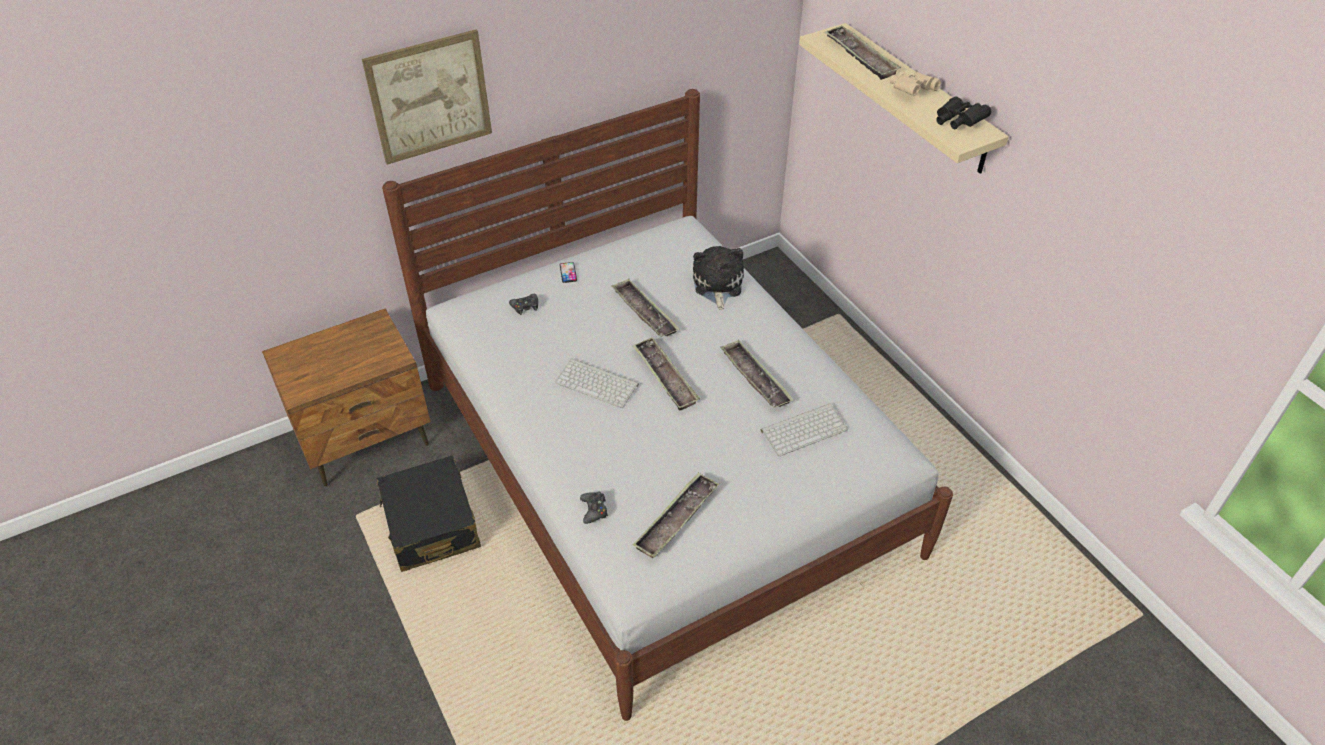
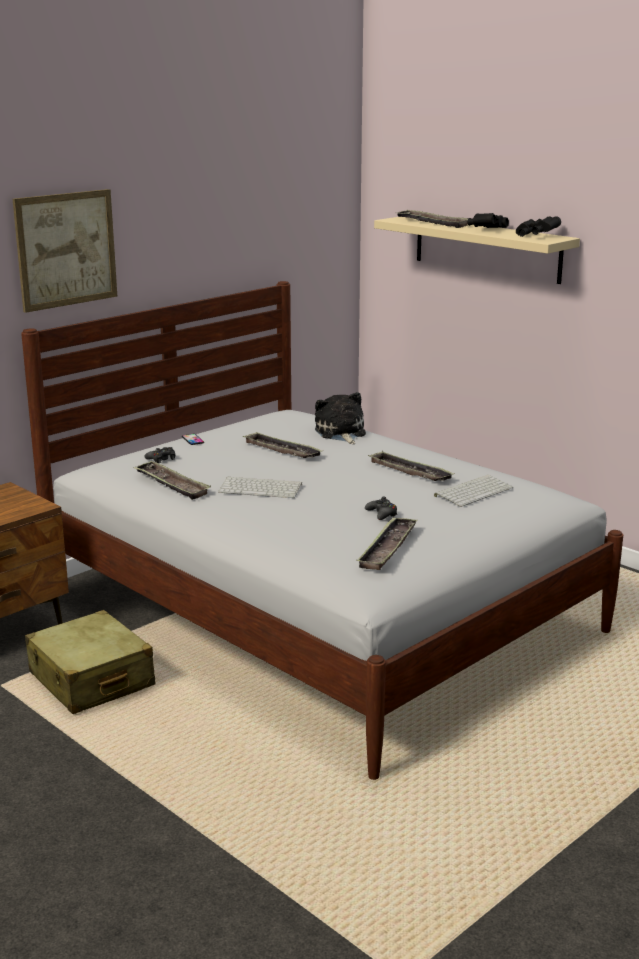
camera: 15 degrees left, 25 degrees down
(431, 525) = (91, 680): black suitcase -> beige suitcase
(594, 510) = (303, 553): black game controller -> black game controller (382, 514)
(665, 377) = (324, 479): tray -> tray (171, 484)
(911, 91) = (486, 230): beige binoculars -> black binoculars

